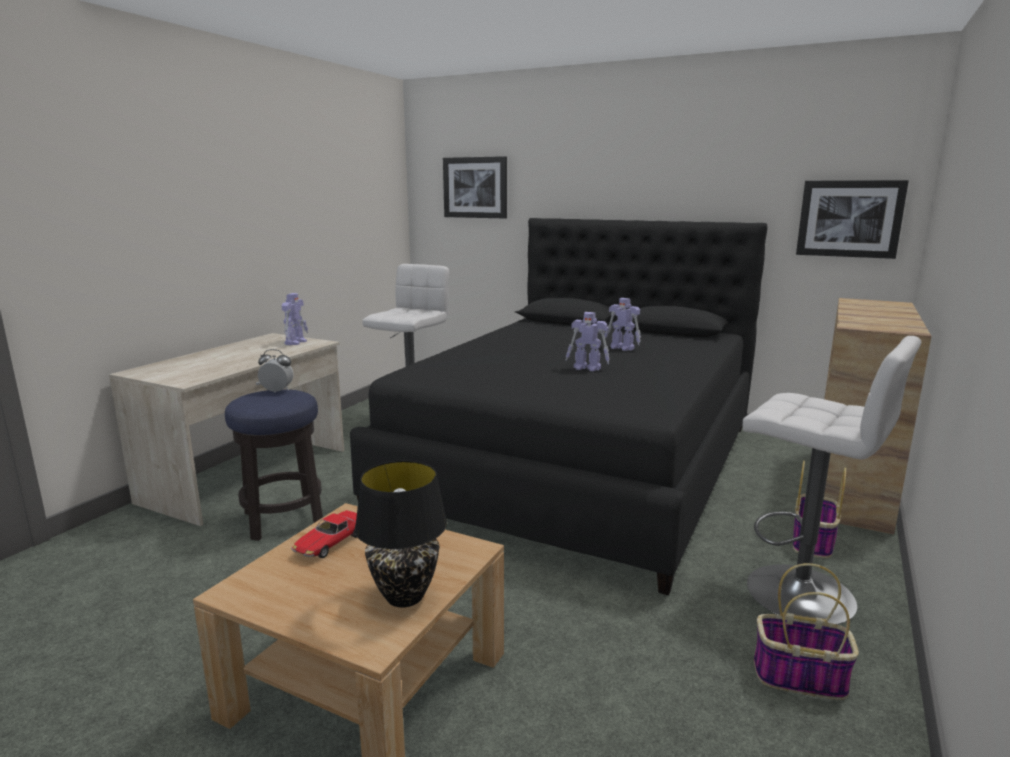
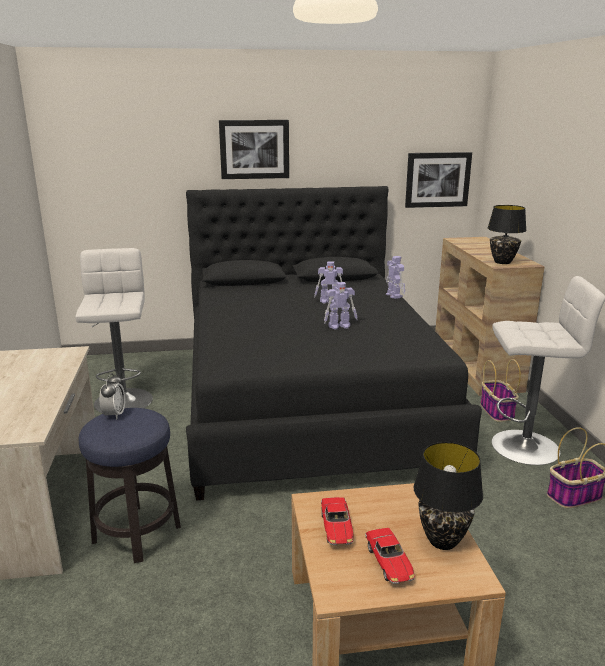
camera: 35 degrees left, 5 degrees up
(277, 391) = (114, 414): alarm clock -> alarm clock turned 120 degrees clockwise
(296, 342) = (45, 357): toy robot -> toy robot (393, 295)
(321, 590) = (389, 562): none -> toy car
(475, 187) = (119, 162): picture -> picture (254, 149)
(867, 324) = (502, 262): none -> black table lamp

